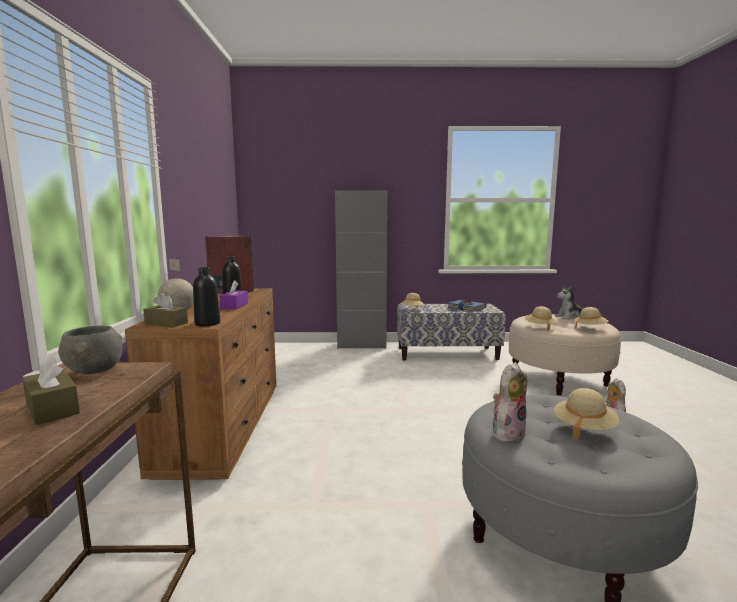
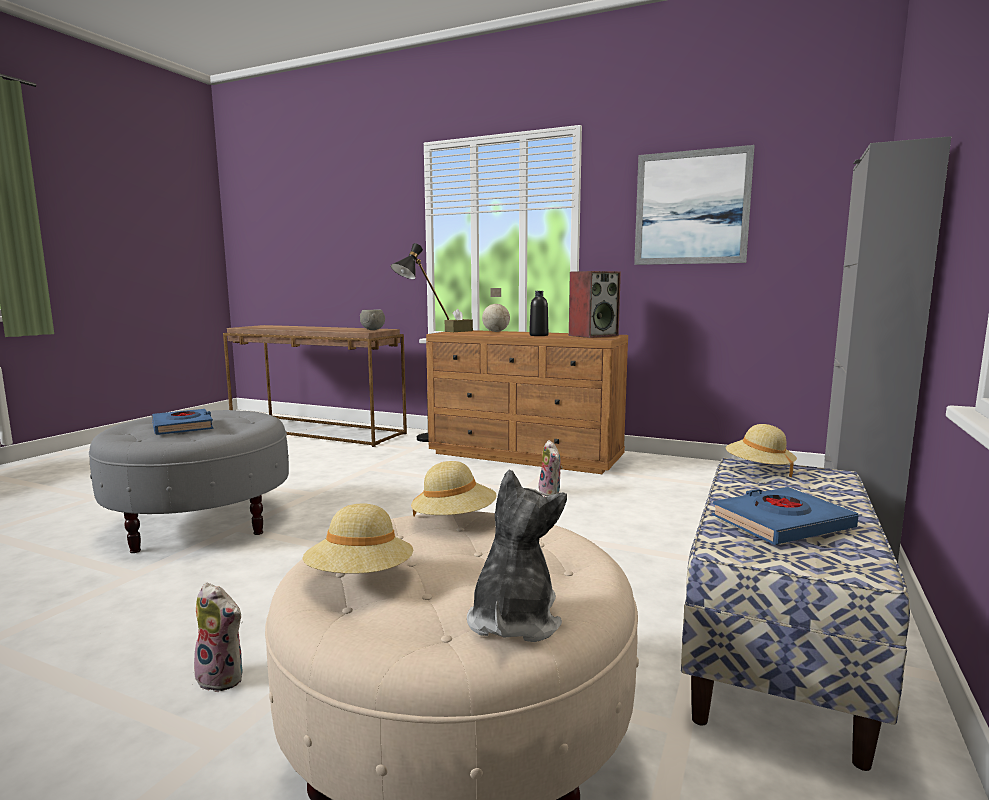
camera: 115 degrees right, 0 degrees up
(52, 408) = (335, 329): brown tissue box -> none
(150, 514) = (422, 440): none -> black floor lamp
(200, 185) = (691, 208): none -> picture
(207, 324) = (444, 333): black bottle -> none
(234, 306) = (506, 335): purple tissue box -> none
(507, 433) = (233, 414): plush toy -> plush toy (551, 493)
(584, 428) = (183, 427): beige hat -> blue book

